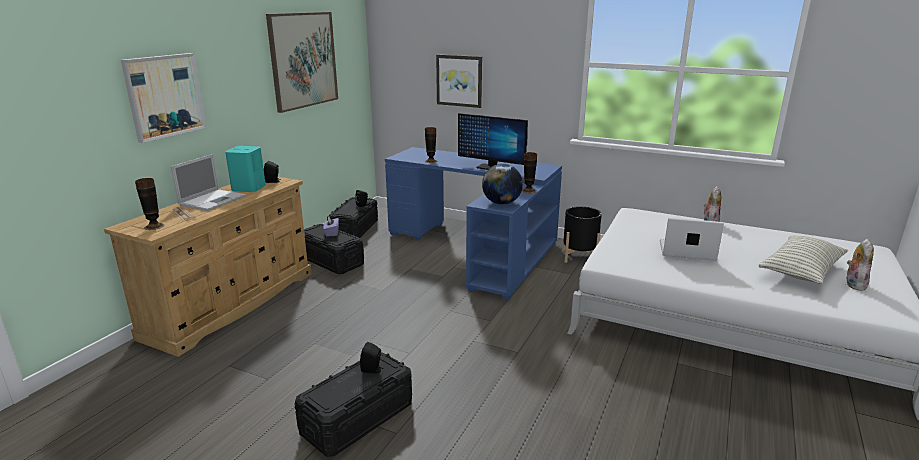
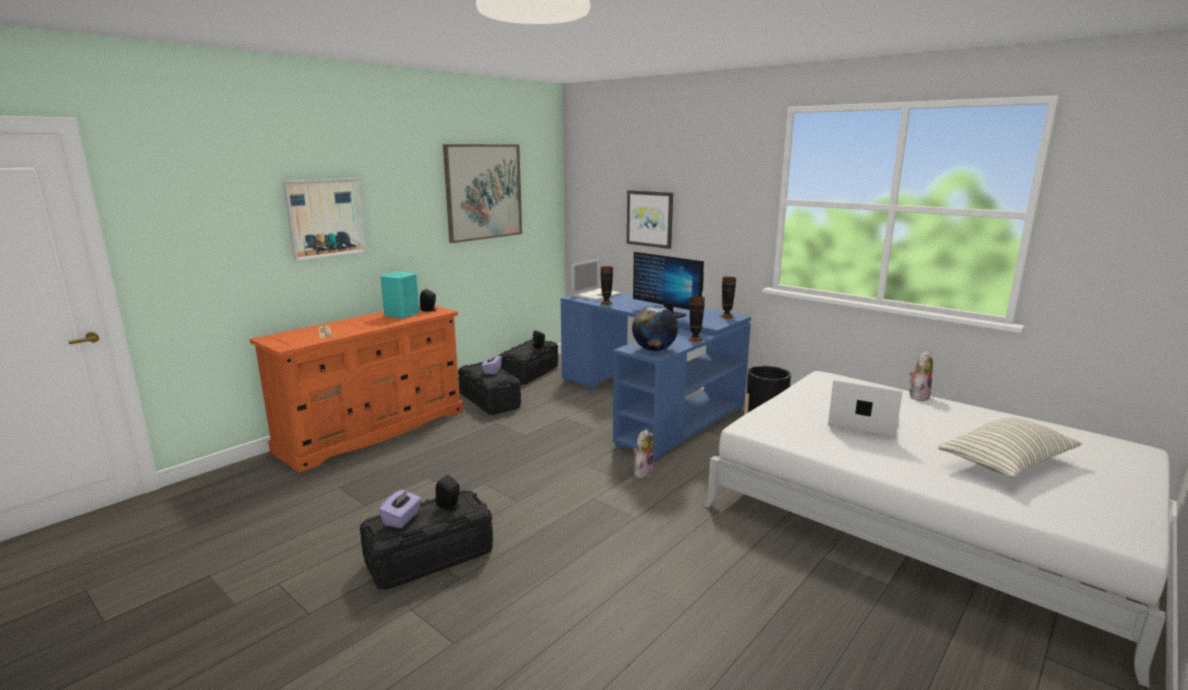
camera: 15 degrees right, 5 degrees down
(154, 226) = (292, 340): vase -> vase (726, 317)
(213, 200) = (361, 322): laptop -> laptop (597, 295)
(232, 303) = (374, 430): beige dresser -> orange dresser
(335, 389) = (402, 519): none -> purple tissue box
(853, 284) = (1073, 486): plush toy -> plush toy (643, 472)

